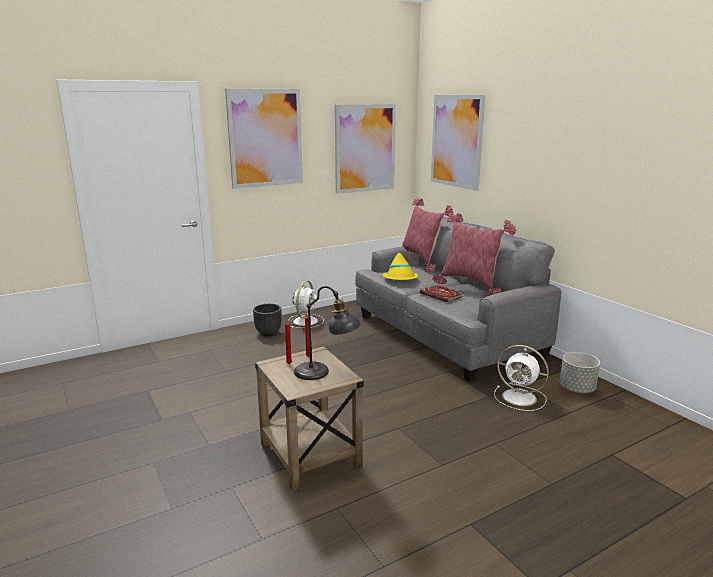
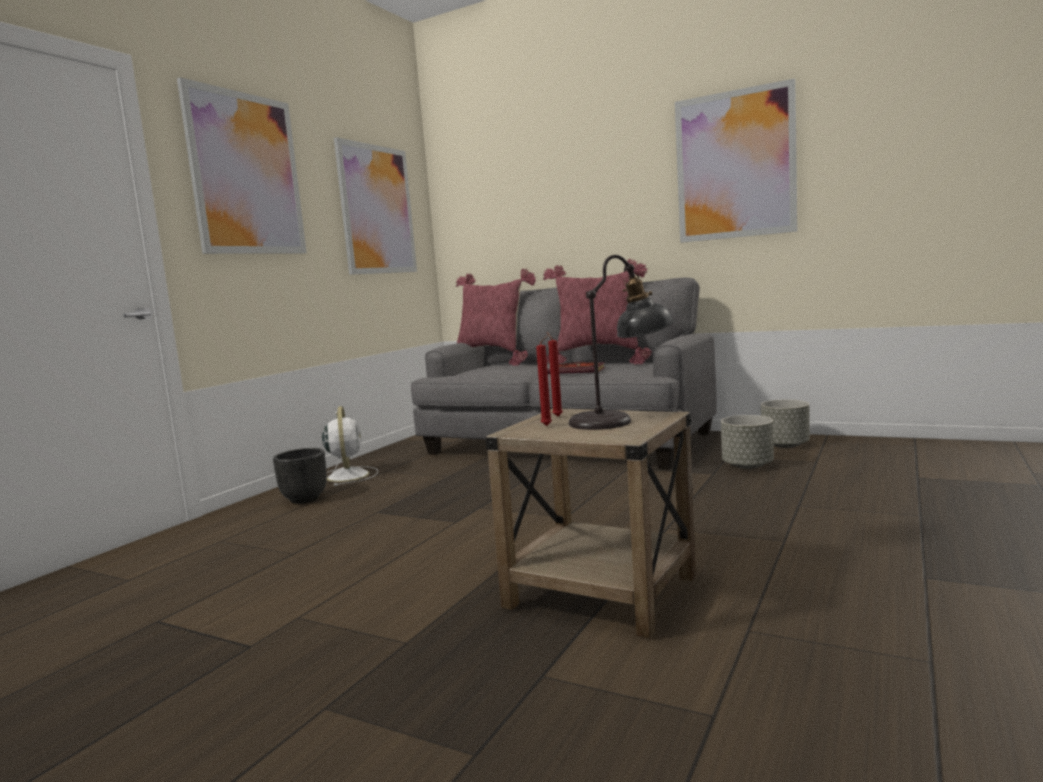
camera: 30 degrees left, 10 degrees down
(400, 279) = (494, 373): yellow hat -> none
(457, 141) = (505, 191): picture -> picture (735, 165)
(521, 398) = (748, 466): white fan -> grey planter

